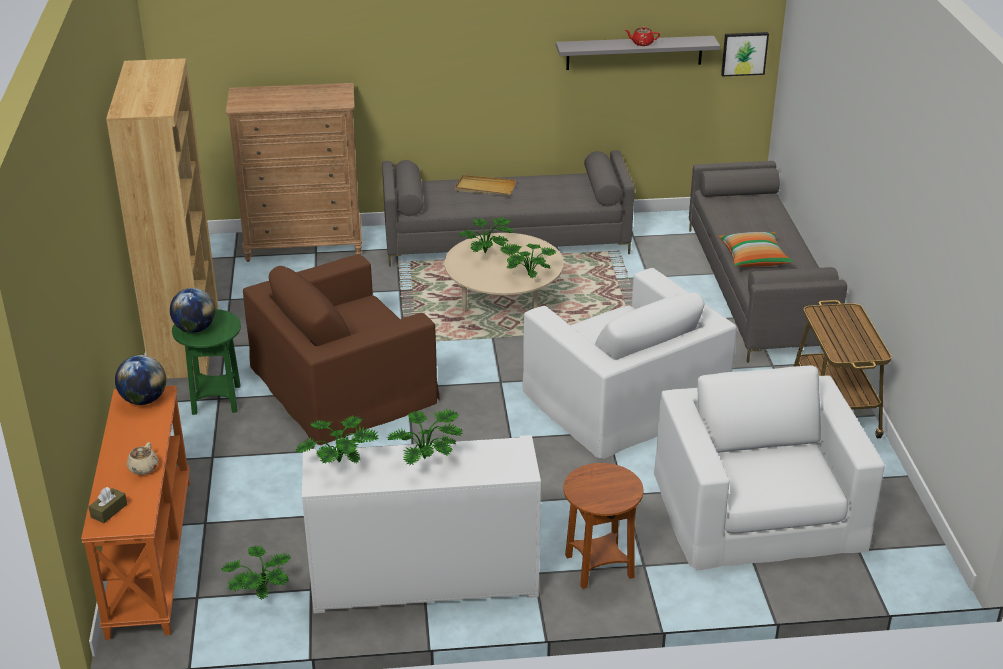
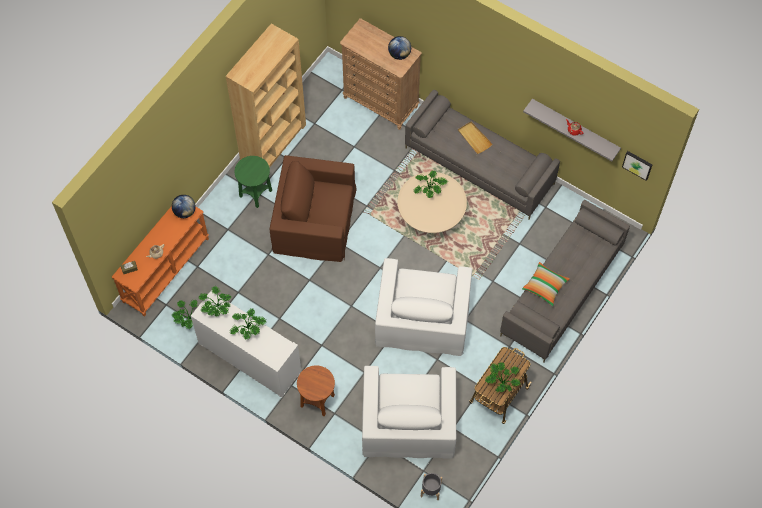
camera: 40 degrees right, 30 degrees up
(195, 329) = (246, 169): globe -> globe (399, 54)
(526, 275) = (431, 220): potted plant -> potted plant (501, 382)
(758, 509) = (408, 420): white armchair -> white armchair turned 150 degrees clockwise
(900, 564) = (431, 490): none -> grey planter

